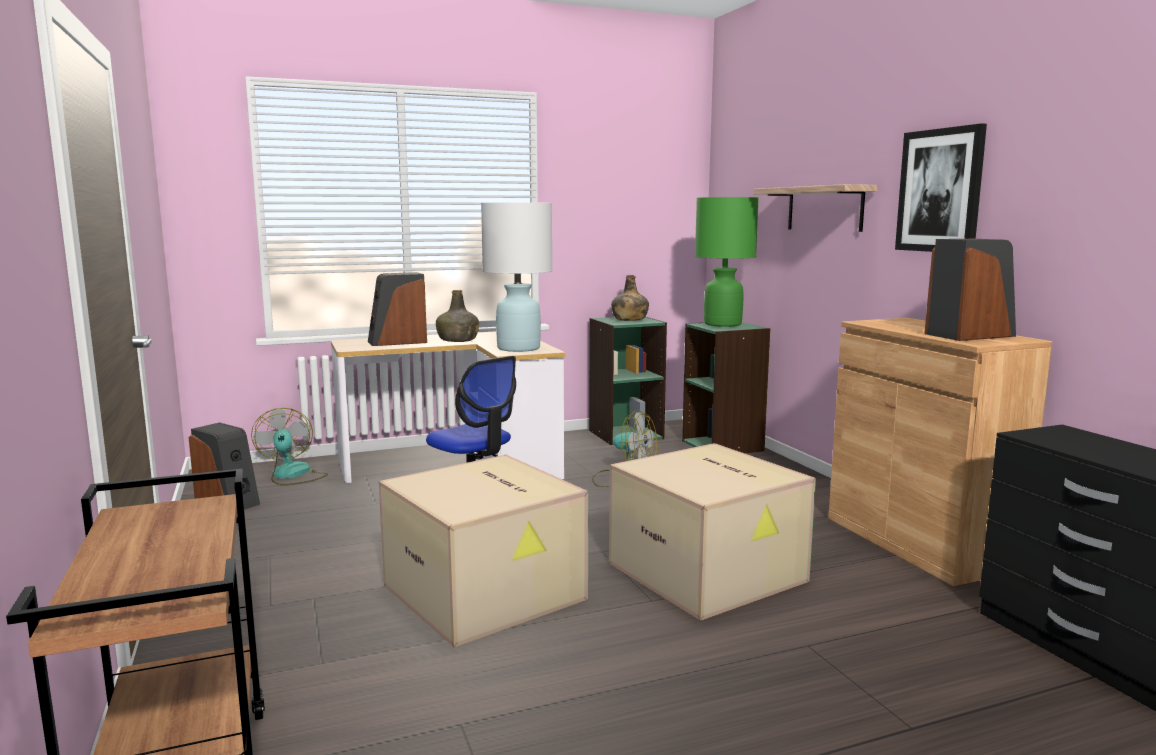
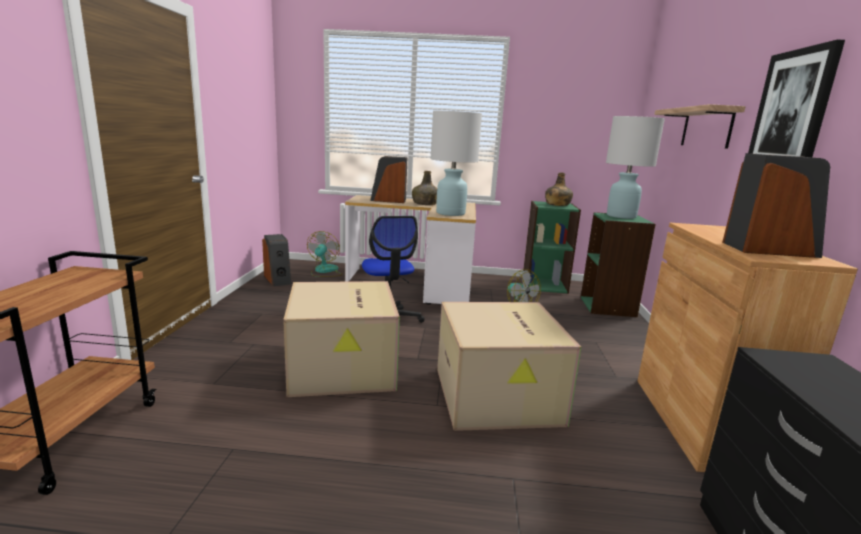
camera: 25 degrees right, 5 degrees up
(723, 324) = (621, 216): green table lamp -> white table lamp

